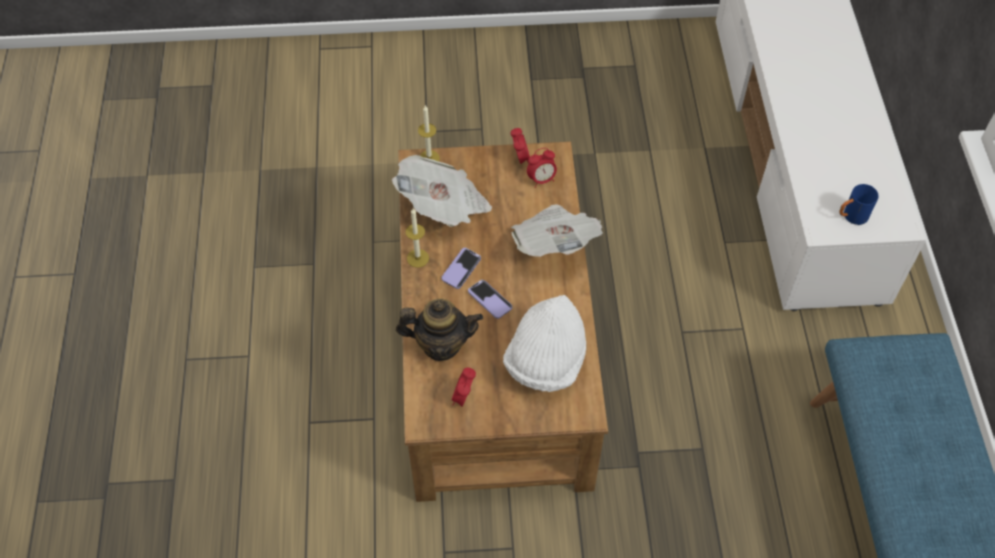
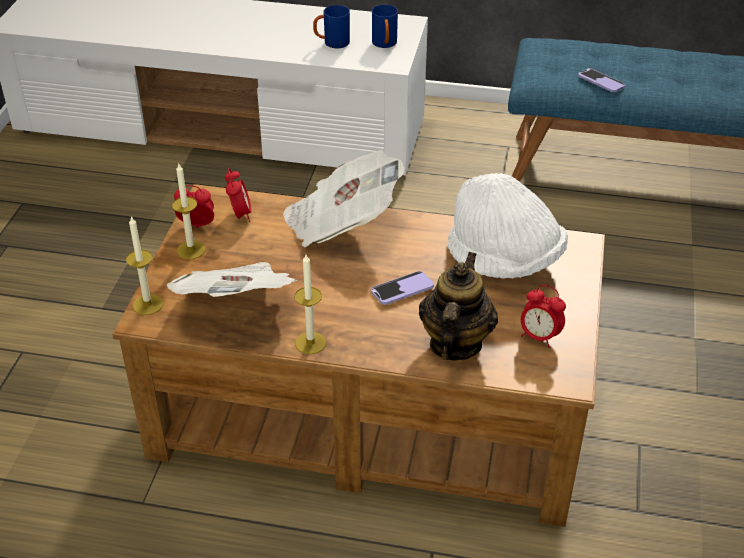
camera: 75 degrees left, 15 degrees down
(461, 269) = (345, 306): phone -> phone (601, 82)
(492, 163) = (191, 250): none -> candle
(832, 176) = (332, 43): none -> blue mug

